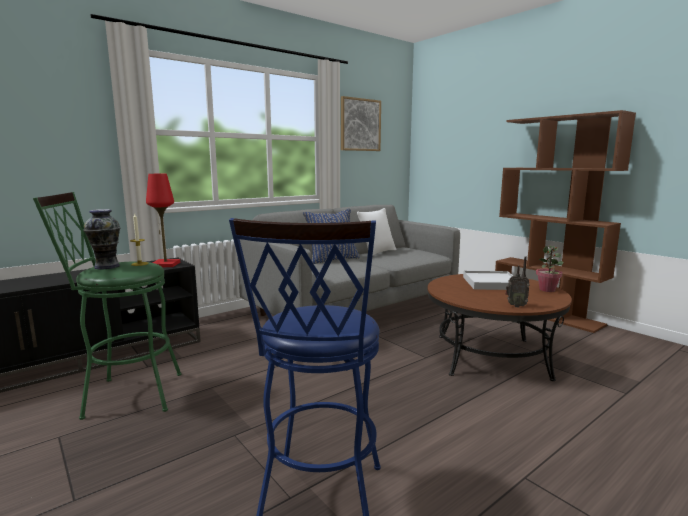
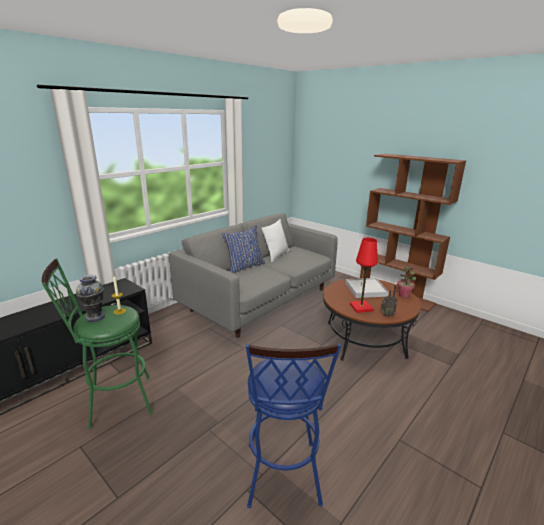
camera: 10 degrees left, 10 degrees up
(165, 265) = (120, 289): red table lamp -> red table lamp (361, 307)
(360, 125) = (256, 146): picture -> none

